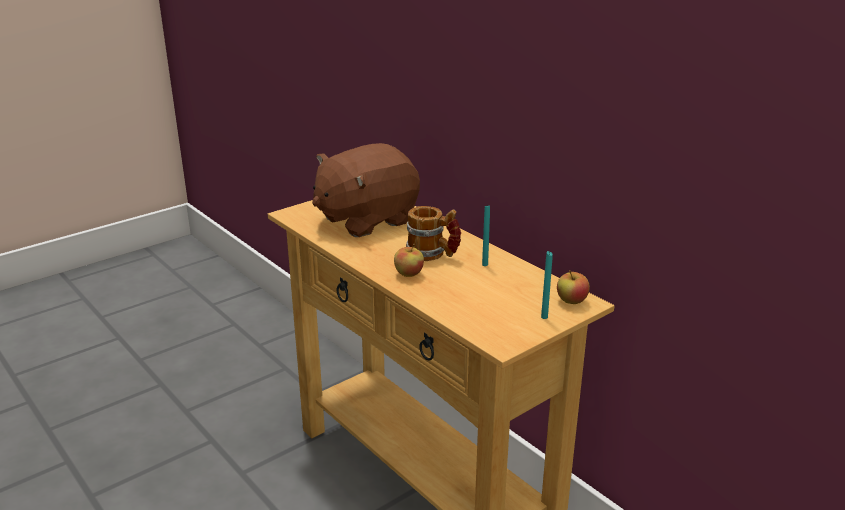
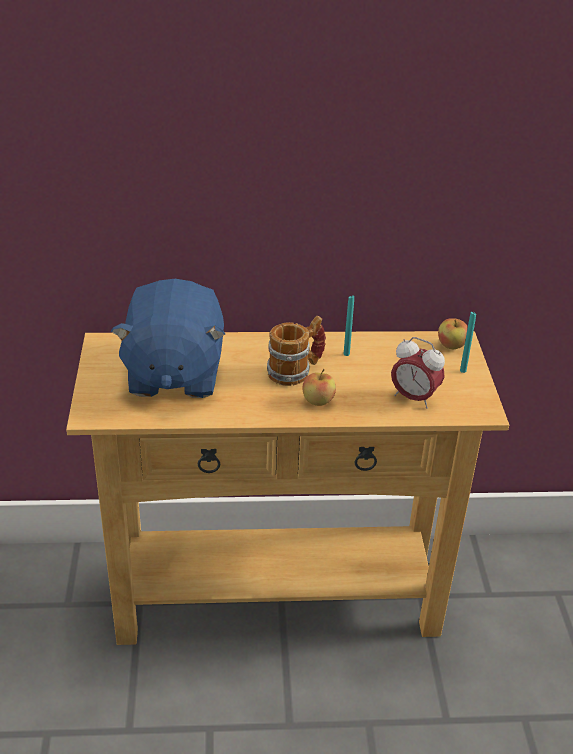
camera: 55 degrees left, 10 degrees up
(366, 219) = (173, 374): brown plush toy -> blue plush toy
(471, 308) = (414, 398): none -> alarm clock

